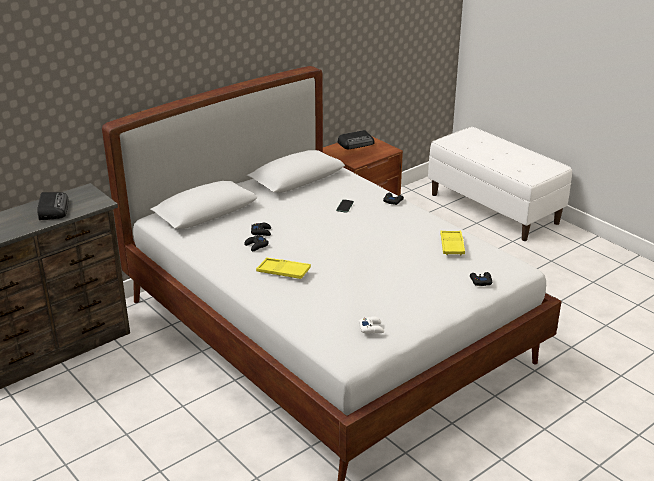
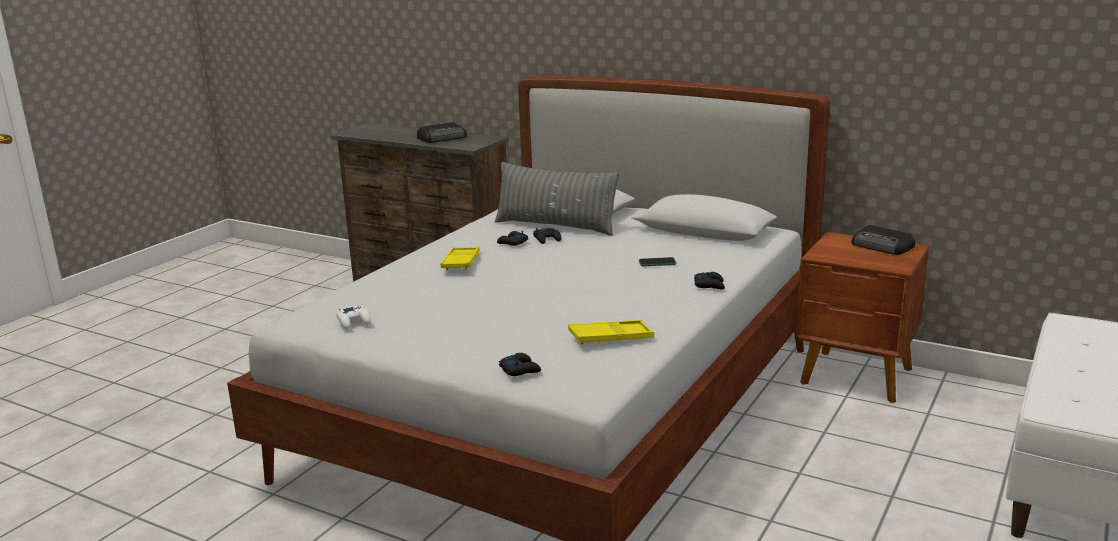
camera: 70 degrees right, 10 degrees down
(235, 223) = (555, 226): none -> grey pillow

